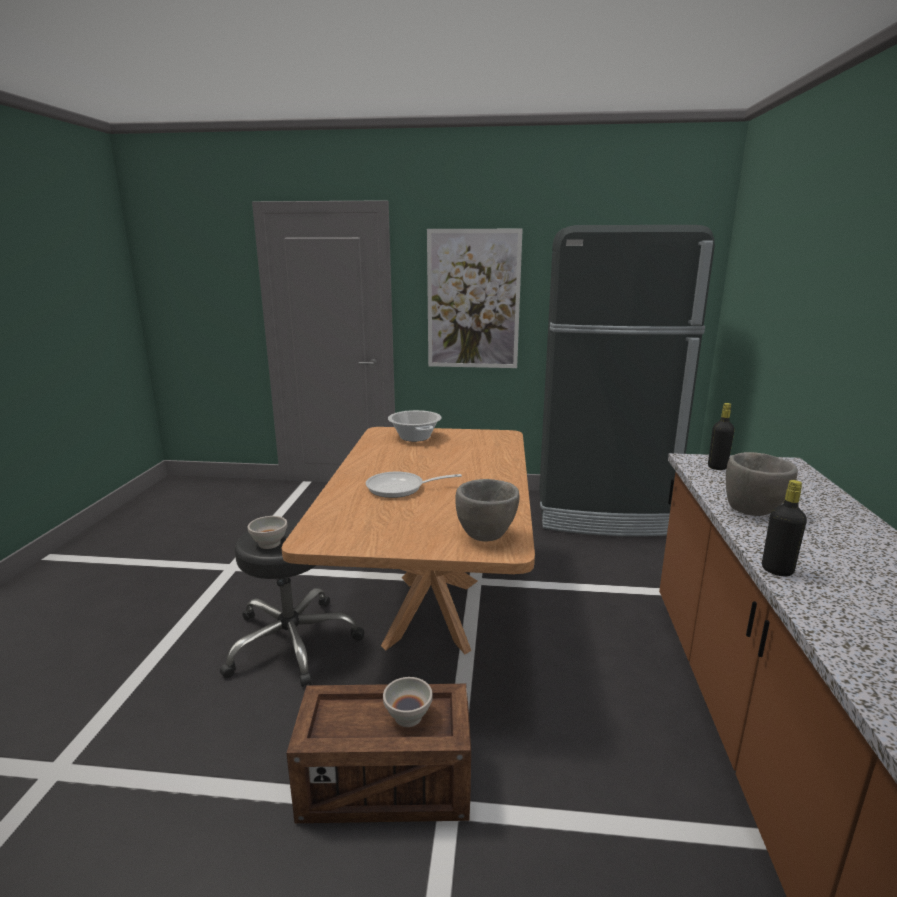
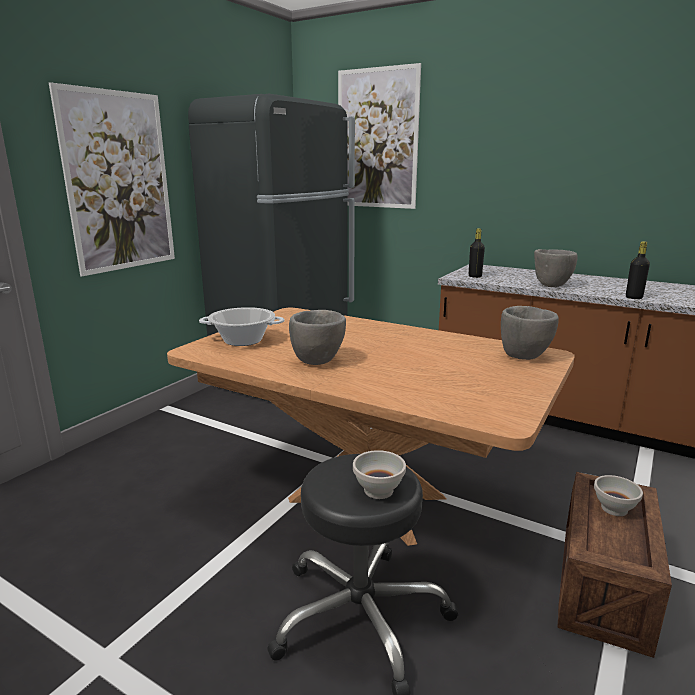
camera: 65 degrees left, 0 degrees up
(391, 465) = (318, 361): none -> grey bowl
(400, 488) = (392, 367): frying pan -> none
(771, 266) = (377, 139): none -> picture

